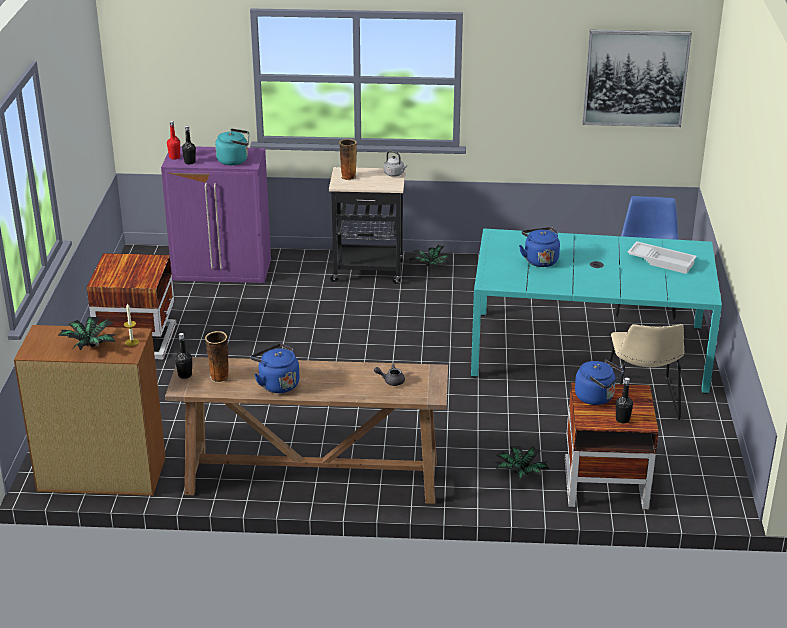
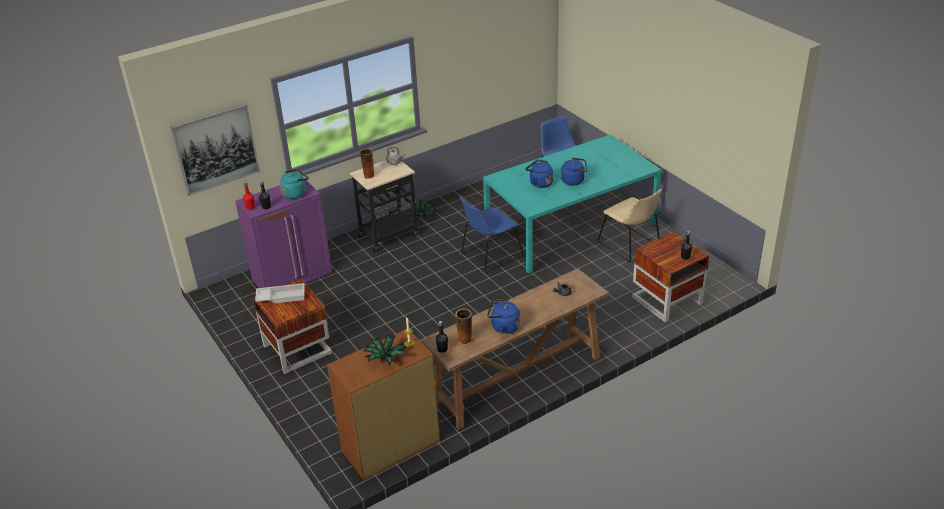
camera: 35 degrees left, 5 degrees up
(452, 338) = (489, 256): none -> blue chair
(520, 474) = (621, 317): potted plant -> none
(597, 397) = (658, 251): blue kettle -> blue kettle (574, 181)
(635, 78) = (517, 46): picture -> picture (216, 149)
(662, 261) = (601, 156): white tray -> white tray (281, 296)

